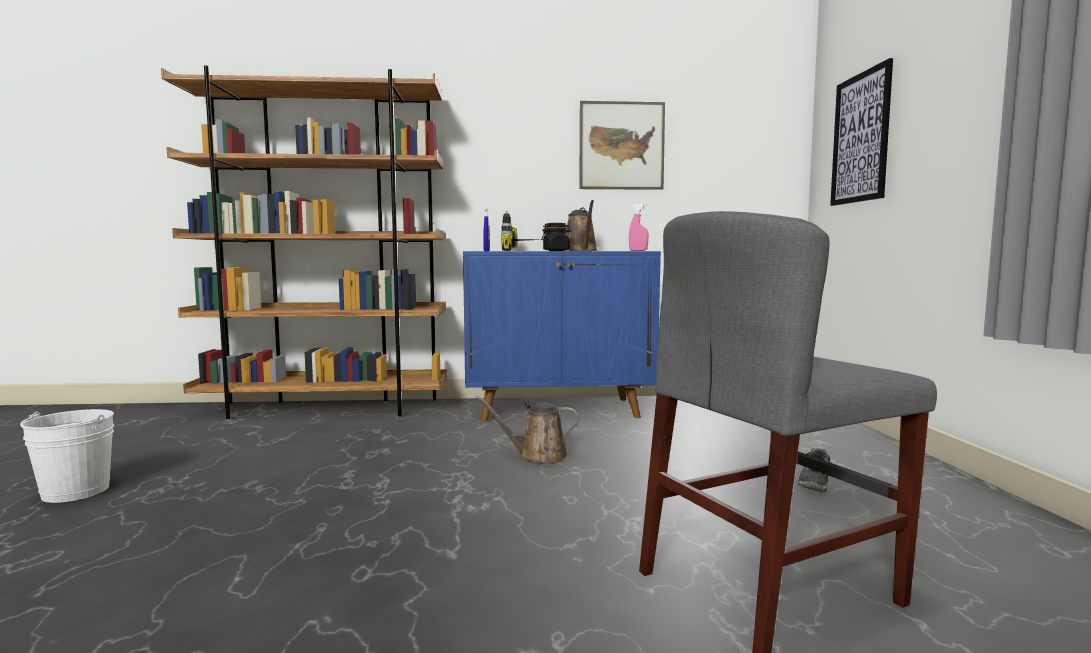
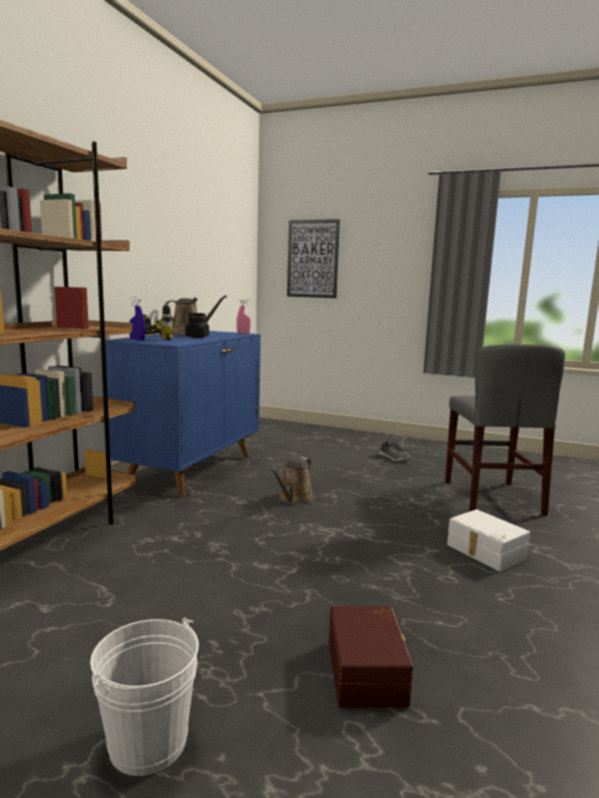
camera: 65 degrees left, 5 degrees up
(138, 550) = (368, 671): none -> brown storage box
(478, 596) = (484, 552): none -> white storage box
(621, 146) = (185, 241): picture -> none

